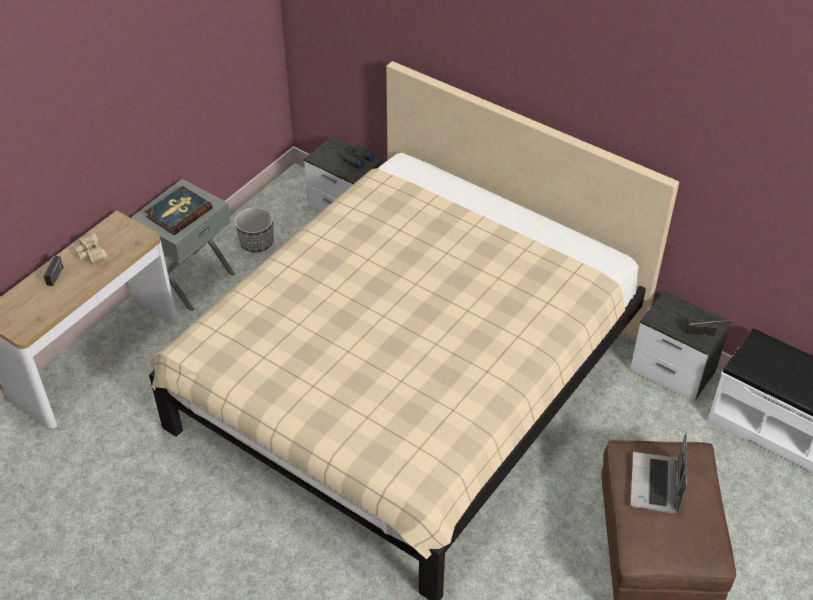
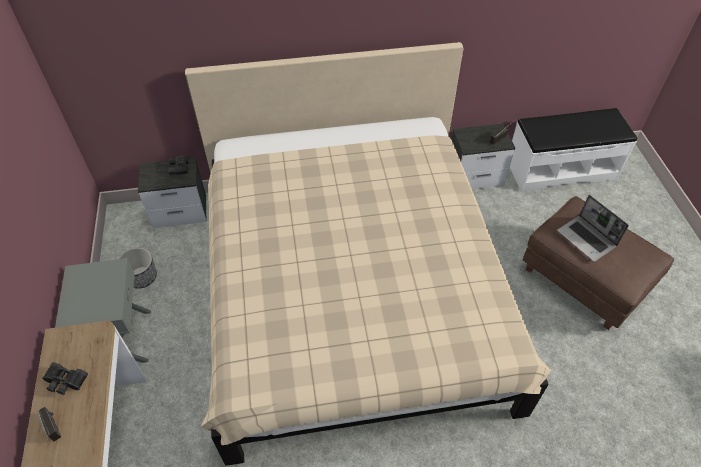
camera: 45 degrees left, 5 degrees up
(90, 254) = (65, 382): beige binoculars -> black binoculars
(179, 212) = (95, 293): book -> none

